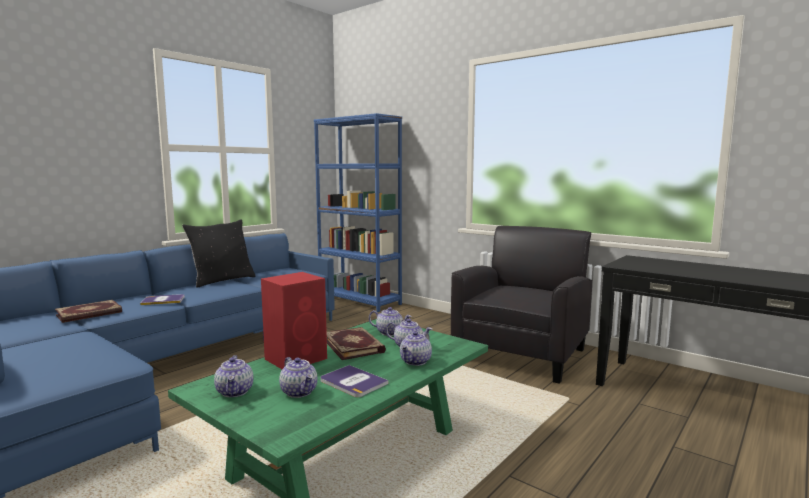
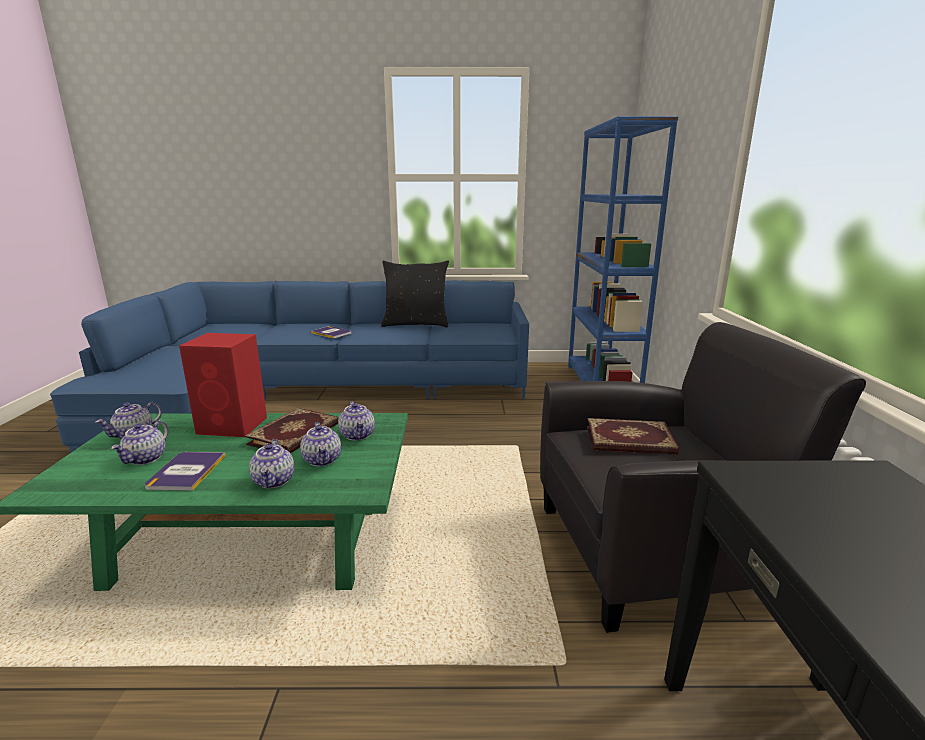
camera: 50 degrees right, 10 degrees up
(89, 314) = (271, 332): book -> book (629, 441)
(416, 361) = (274, 481): teapot -> teapot turned 90 degrees counterclockwise

